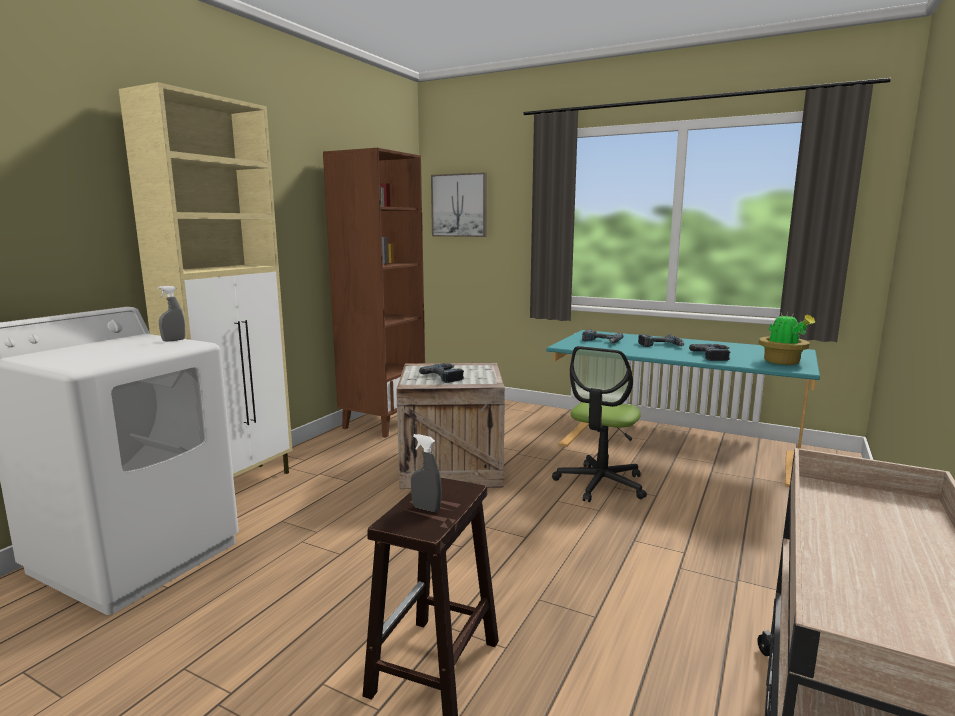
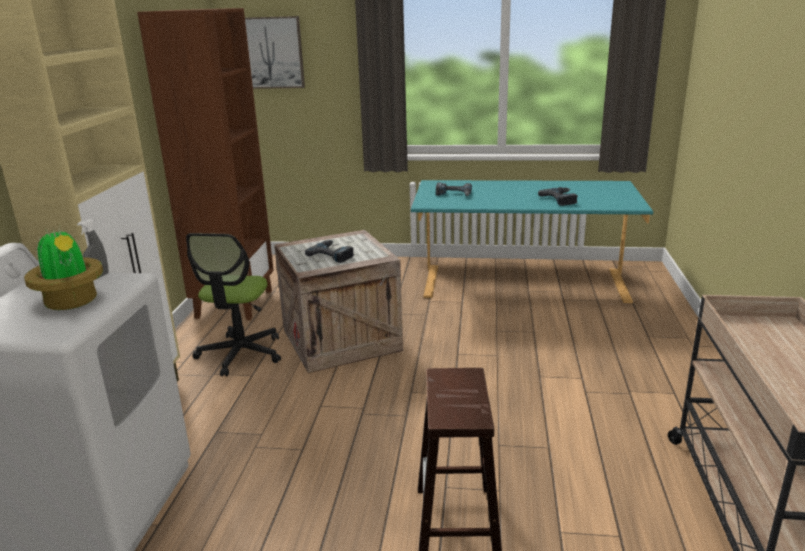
camera: 20 degrees left, 10 degrees up
(426, 508) = (456, 400): grey spray bottle -> none
(600, 484) = (483, 330): office chair -> office chair (240, 354)
(661, 345) = (508, 192): power drill -> none
(782, 362) = (618, 200): potted plant -> potted plant (72, 302)

